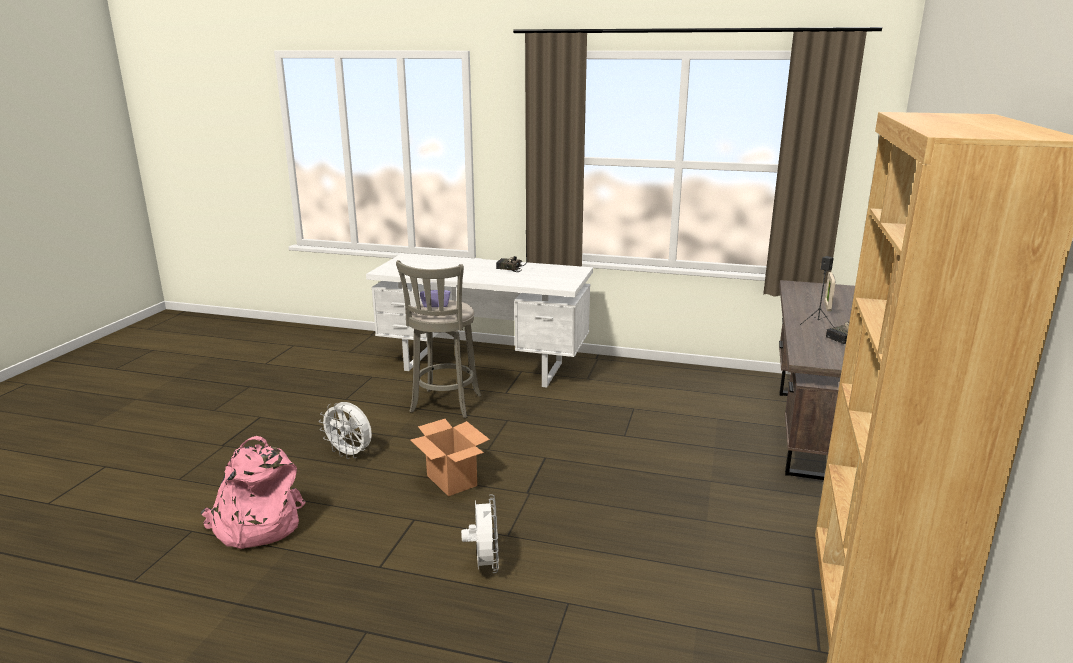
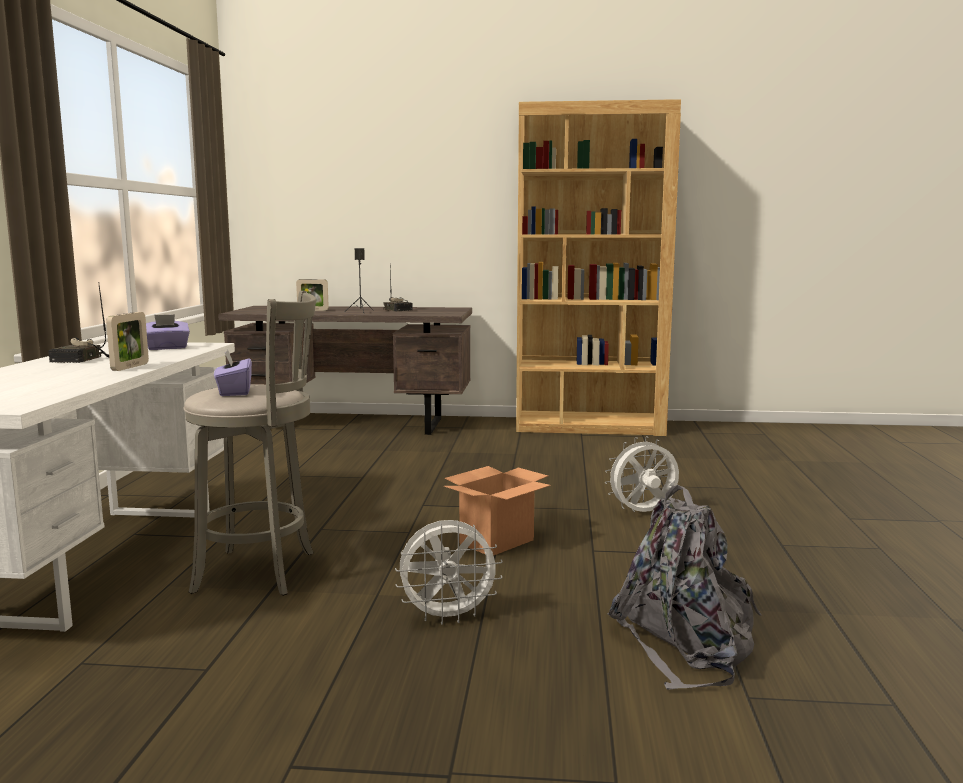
camera: 100 degrees left, 10 degrees down
(256, 525) = (686, 644): pink backpack -> grey backpack
(350, 454) = (448, 617): white fan -> white fan turned 60 degrees clockwise
(477, 278) = (130, 367): none -> picture frame
(552, 279) = (167, 348): none -> purple tissue box

